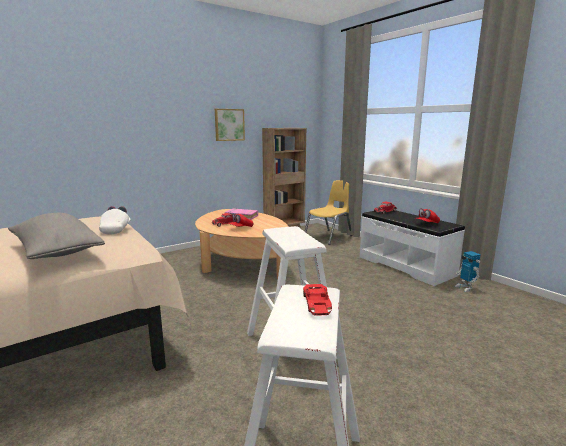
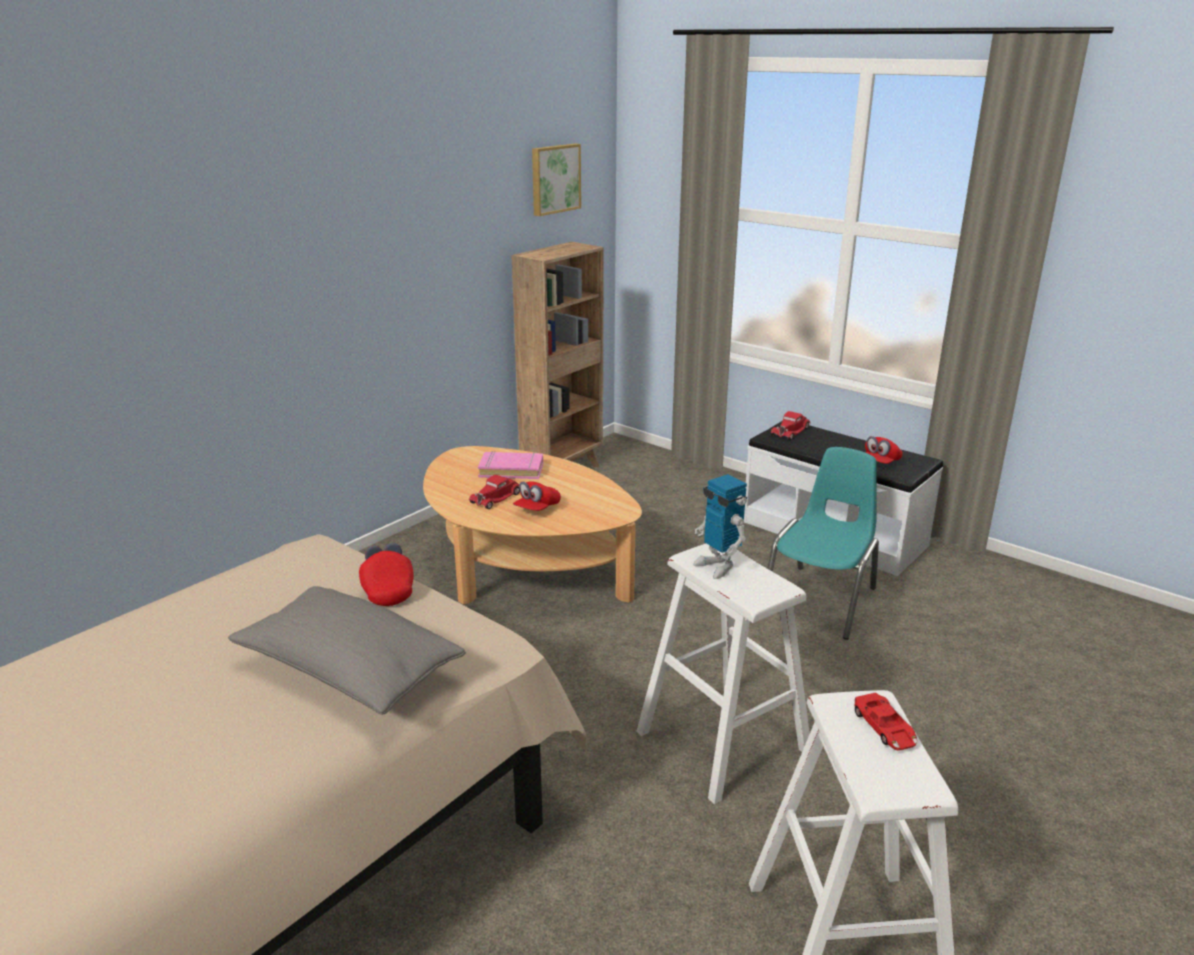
camera: 15 degrees left, 10 degrees up
(116, 229) = (387, 589): white cap -> red cap
(229, 124) = (448, 260): picture -> picture (554, 179)
(328, 237) = (658, 473): yellow chair -> none
(384, 291) = (820, 601): none -> turquoise chair
(465, 288) = (948, 573): toy robot -> toy robot (718, 566)

